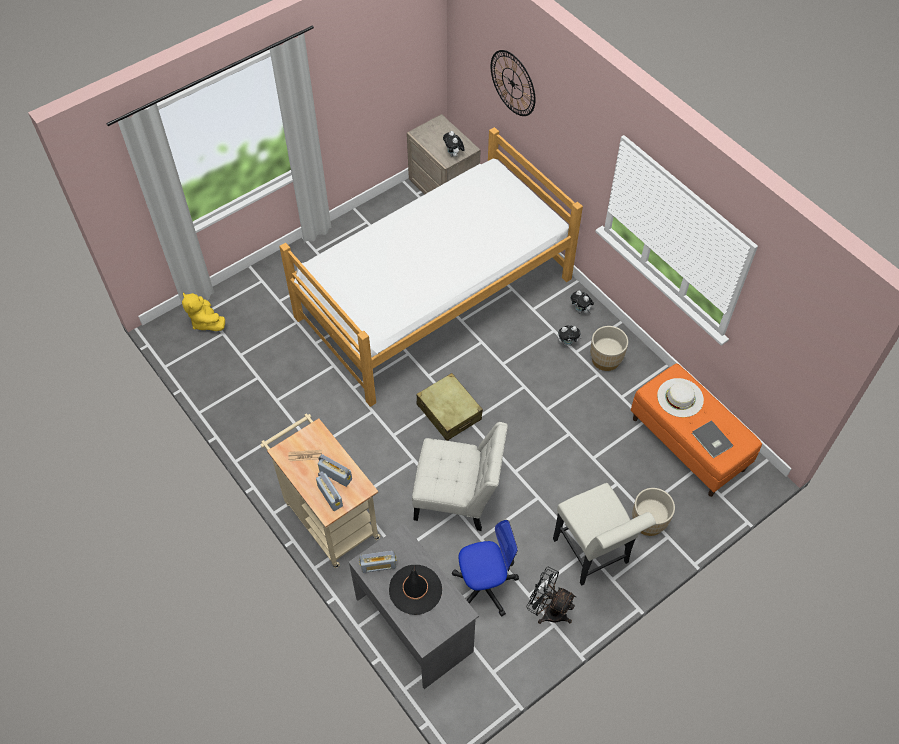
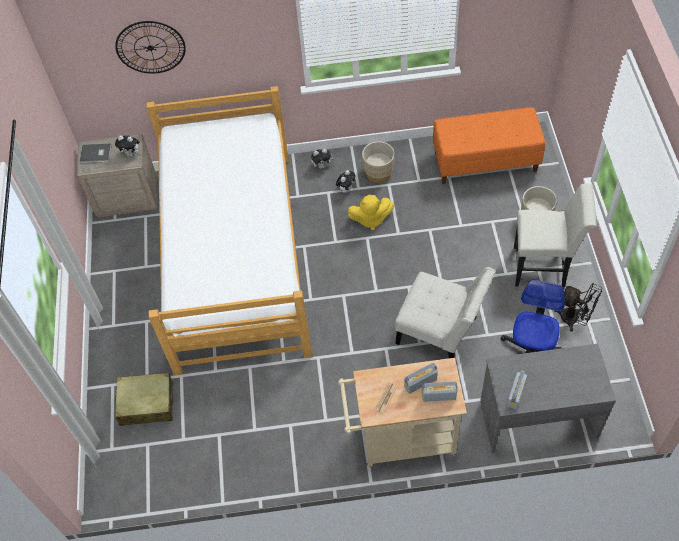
camera: 55 degrees left, 0 degrees up
(206, 321) = (122, 454): yellow plush toy -> yellow plush toy (370, 219)
(415, 589) = (552, 377): black hat -> none
(449, 412) = (356, 301): beige suitcase -> beige suitcase (146, 403)
(458, 497) = (441, 333): white chair -> white chair turned 75 degrees clockwise
(548, 610) = (574, 319): black fan -> black fan turned 120 degrees counterclockwise
(680, 397) = (466, 133): white hat -> none
(711, 440) = (514, 134): grey book -> grey book (96, 154)

